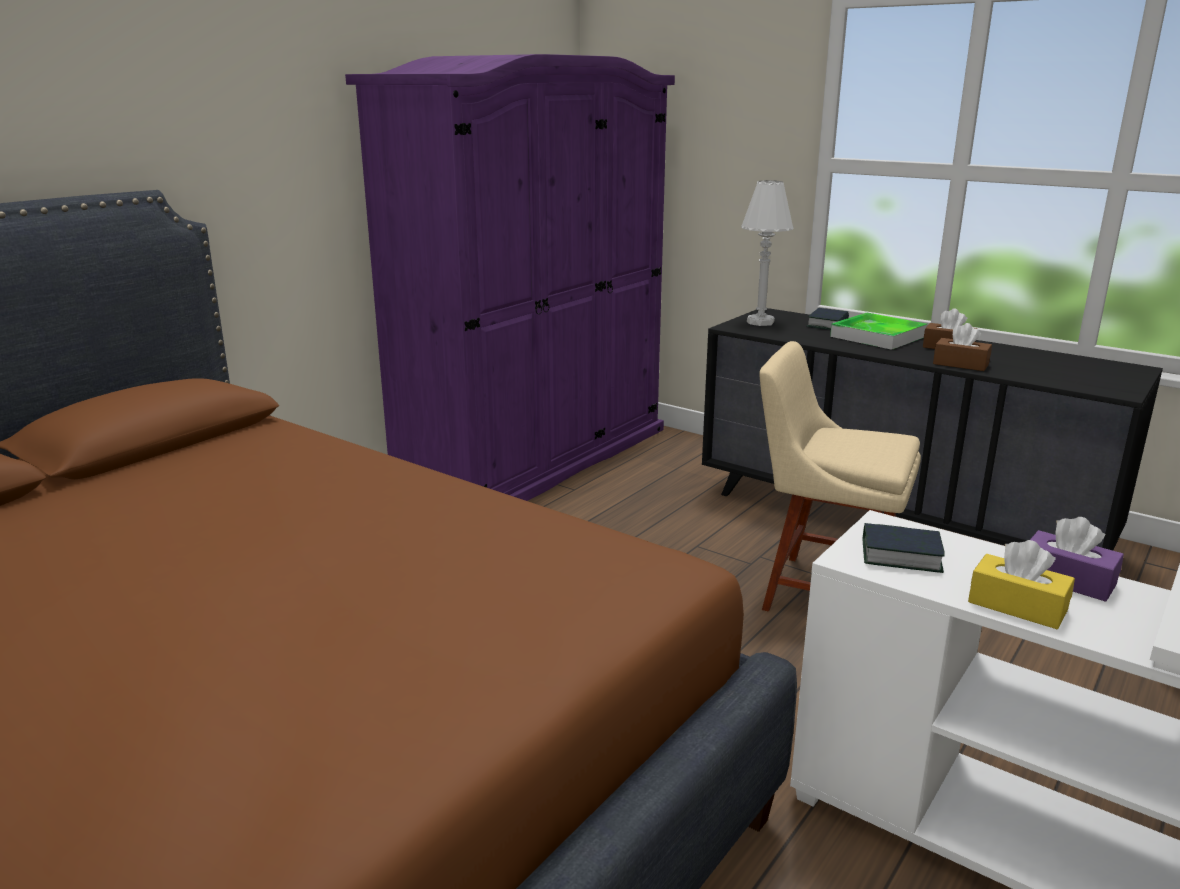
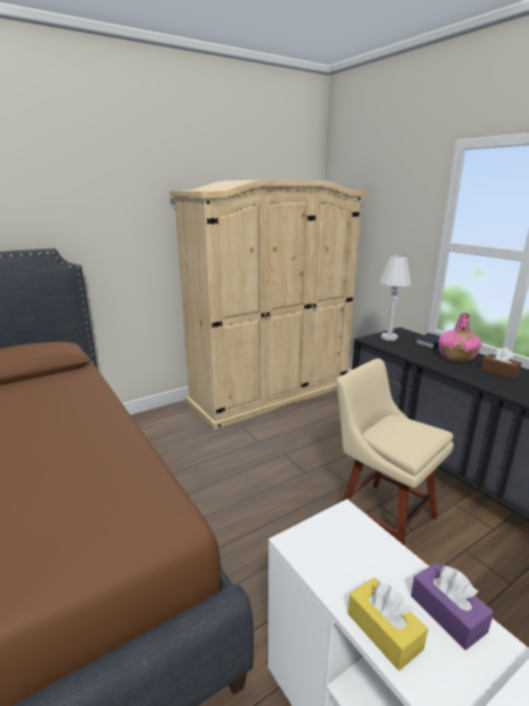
camera: 20 degrees right, 0 degrees up
(535, 460) = (271, 393): purple wardrobe -> beige wardrobe
(878, 336) = (456, 357): tray -> pink bottle
(900, 555) = (334, 549): book -> none
(960, 364) = (497, 387): brown tissue box -> none

